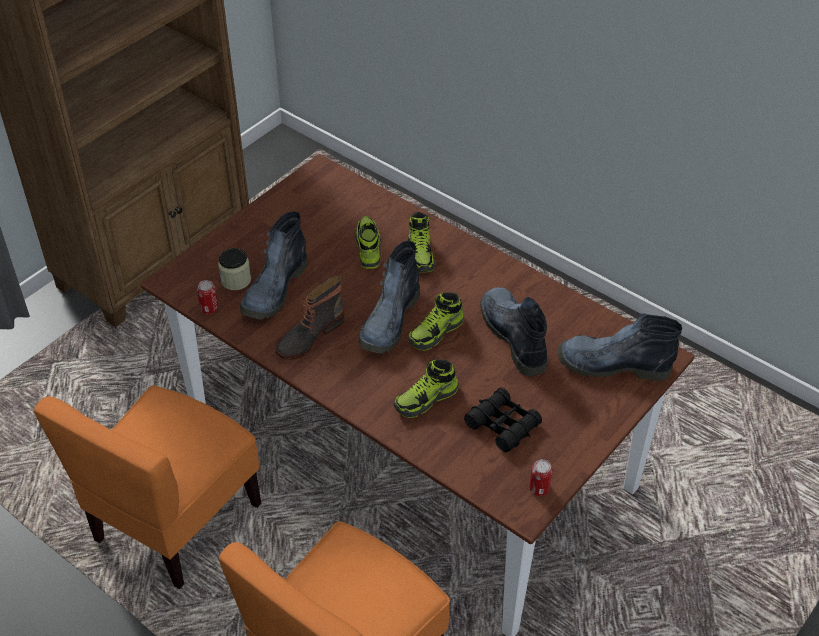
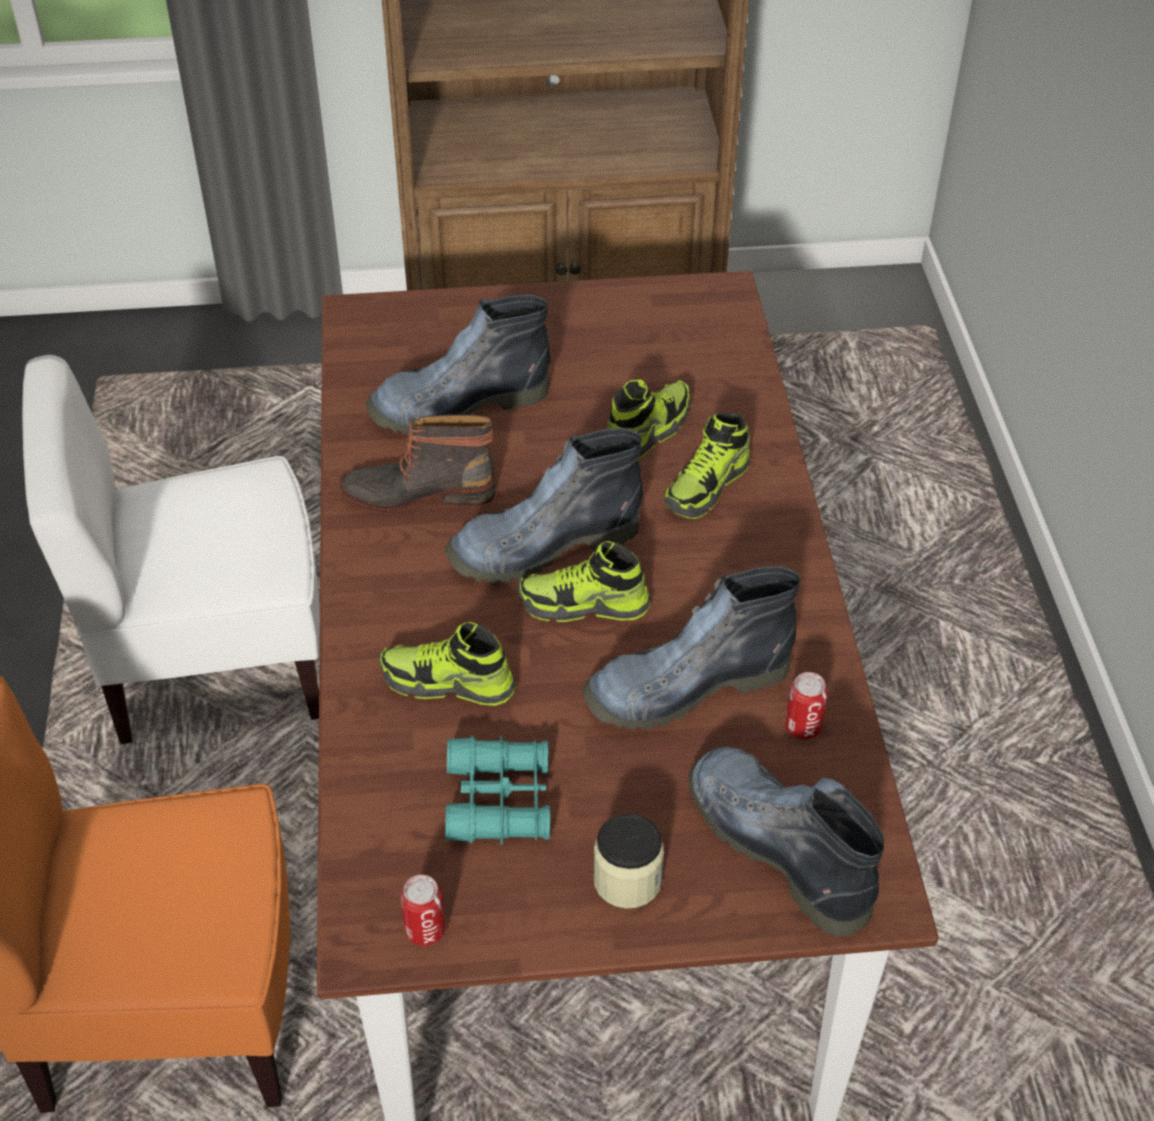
camera: 45 degrees right, 0 degrees up
(175, 521) = (213, 663): orange chair -> white chair
(209, 308) = (353, 376): can -> can (803, 727)
(236, 280) = (430, 363): jar -> jar (627, 880)
(503, 425) = (499, 800): black binoculars -> turquoise binoculars
(512, 335) = (684, 688): boot -> boot turned 135 degrees counterclockwise

